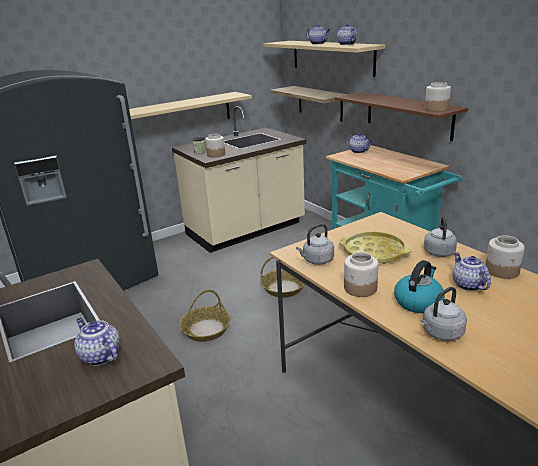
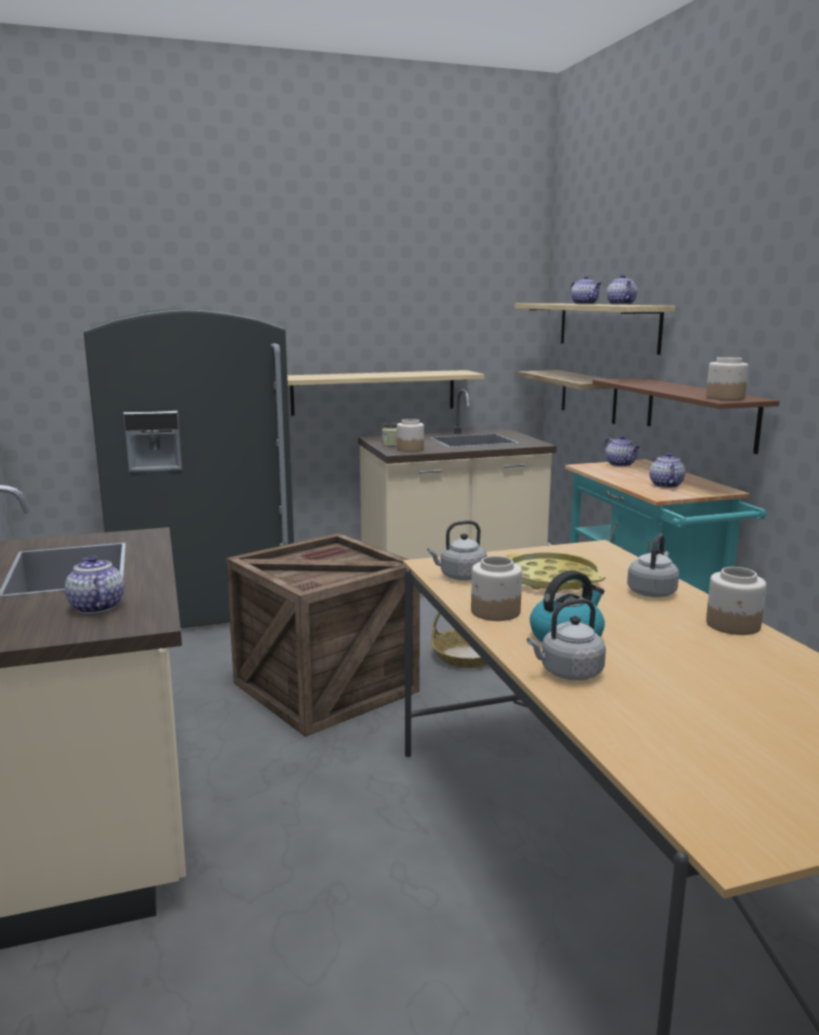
camera: 15 degrees right, 10 degrees down
(206, 329) = (326, 685): basket -> crate
(467, 284) = (661, 631): teapot -> teapot (665, 485)

